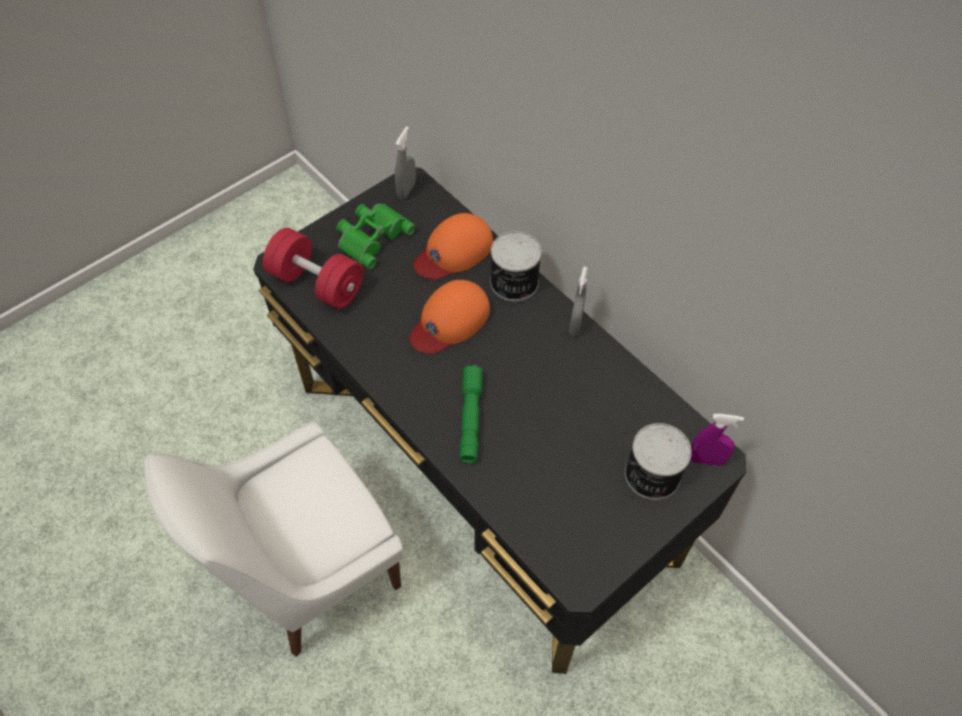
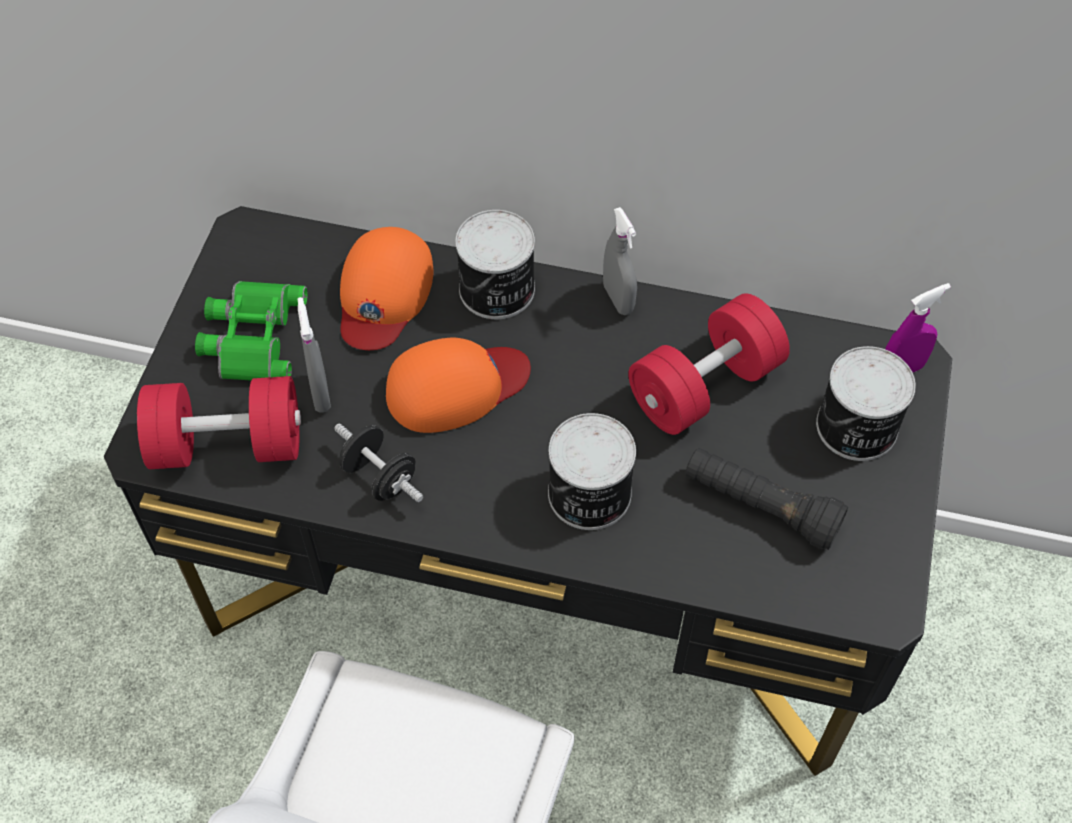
camera: 35 degrees left, 0 degrees up
(374, 343) = (379, 477): none -> black dumbbell
(406, 190) = (247, 247): grey spray bottle -> grey spray bottle (320, 393)
(450, 320) = (456, 387): orange cap -> orange cap turned 120 degrees counterclockwise
(470, 418) = (589, 495): green flashlight -> can
(558, 483) = (760, 507): none -> black flashlight
(583, 399) = (705, 386): none -> red dumbbell

